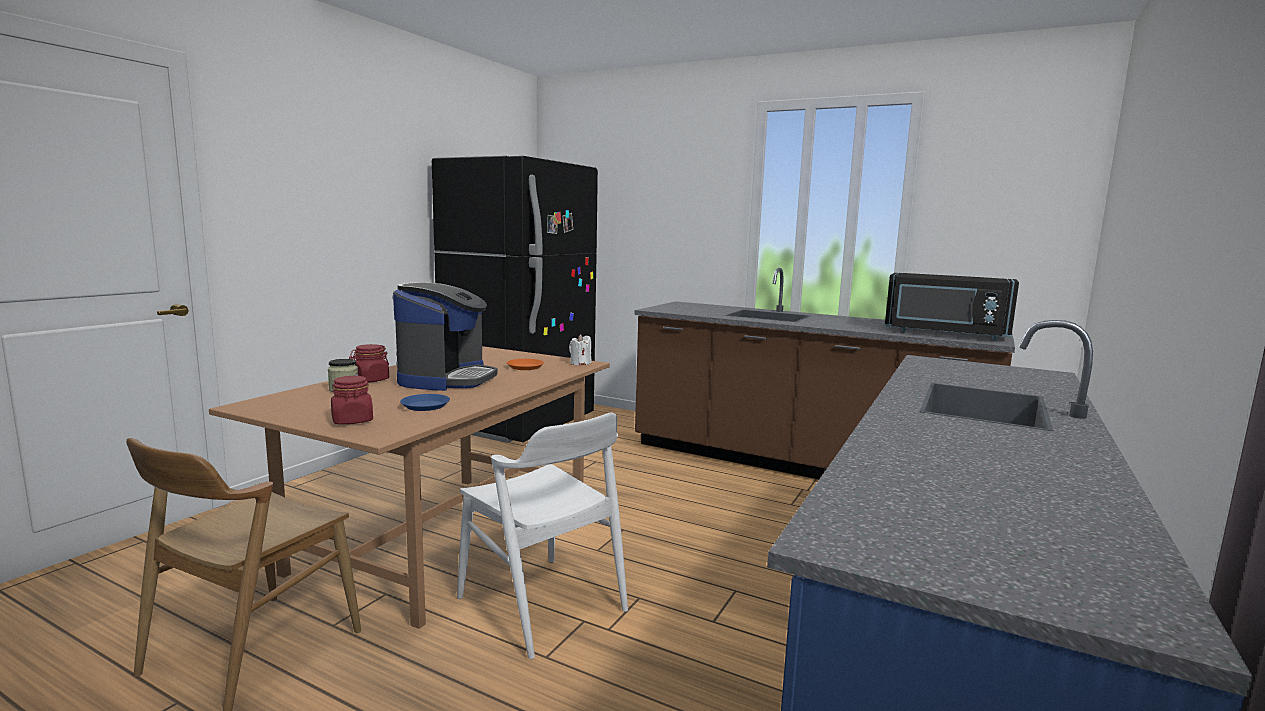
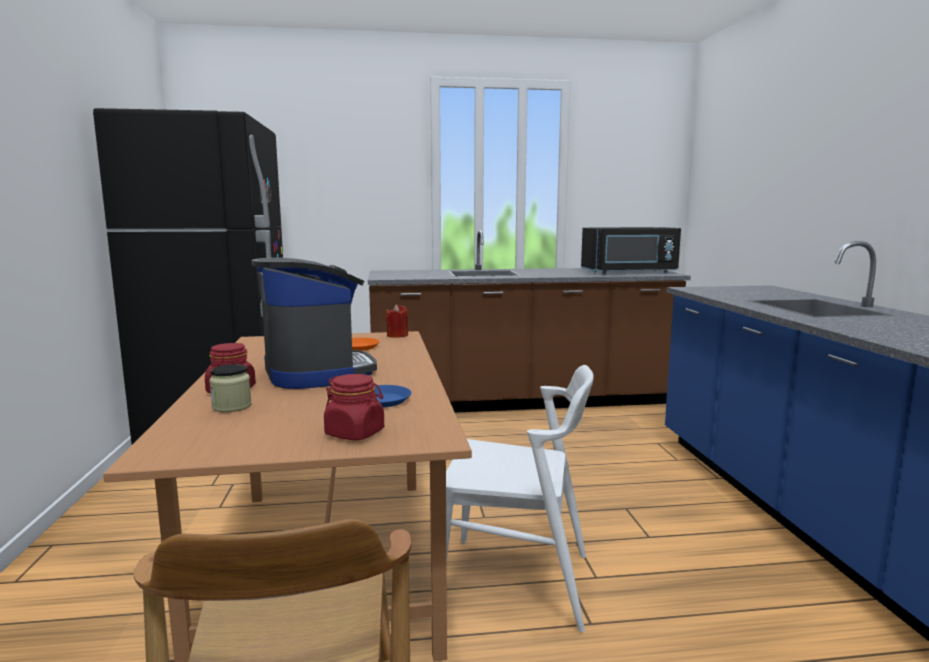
camera: 35 degrees left, 0 degrees up
(580, 363) = (397, 335): white candle -> red candle

